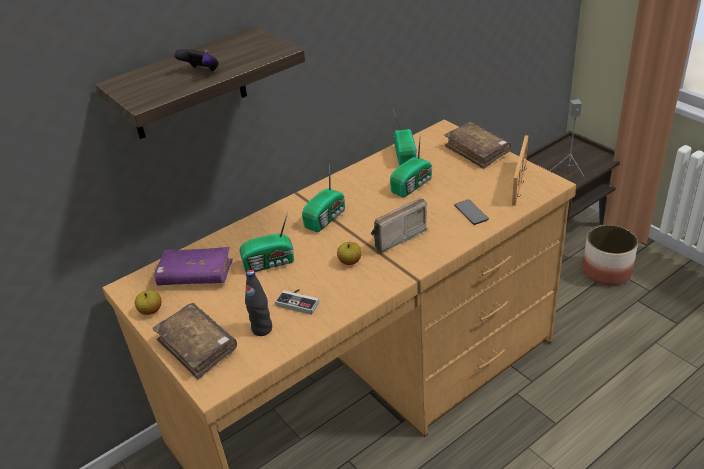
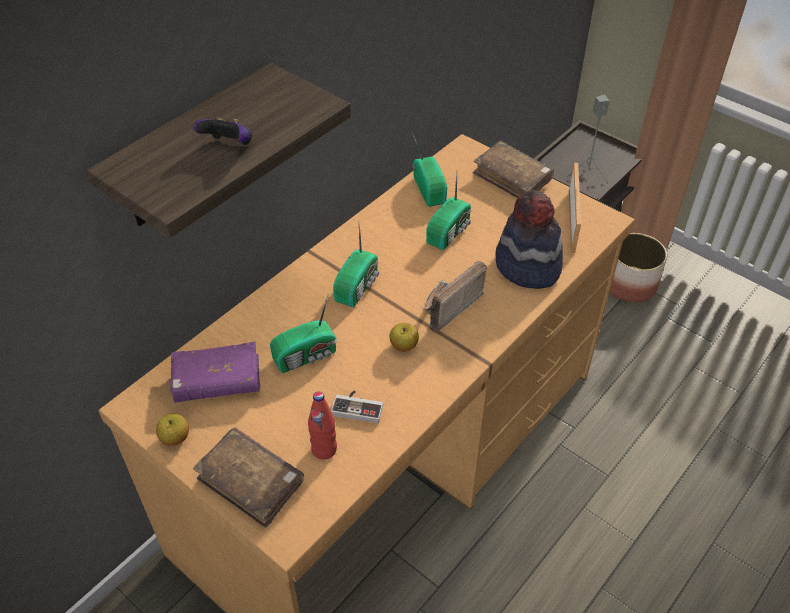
camera: 15 degrees left, 10 degrees up
(262, 329) = (324, 449): black bottle -> red bottle
(471, 213) = (527, 266): phone -> hat

